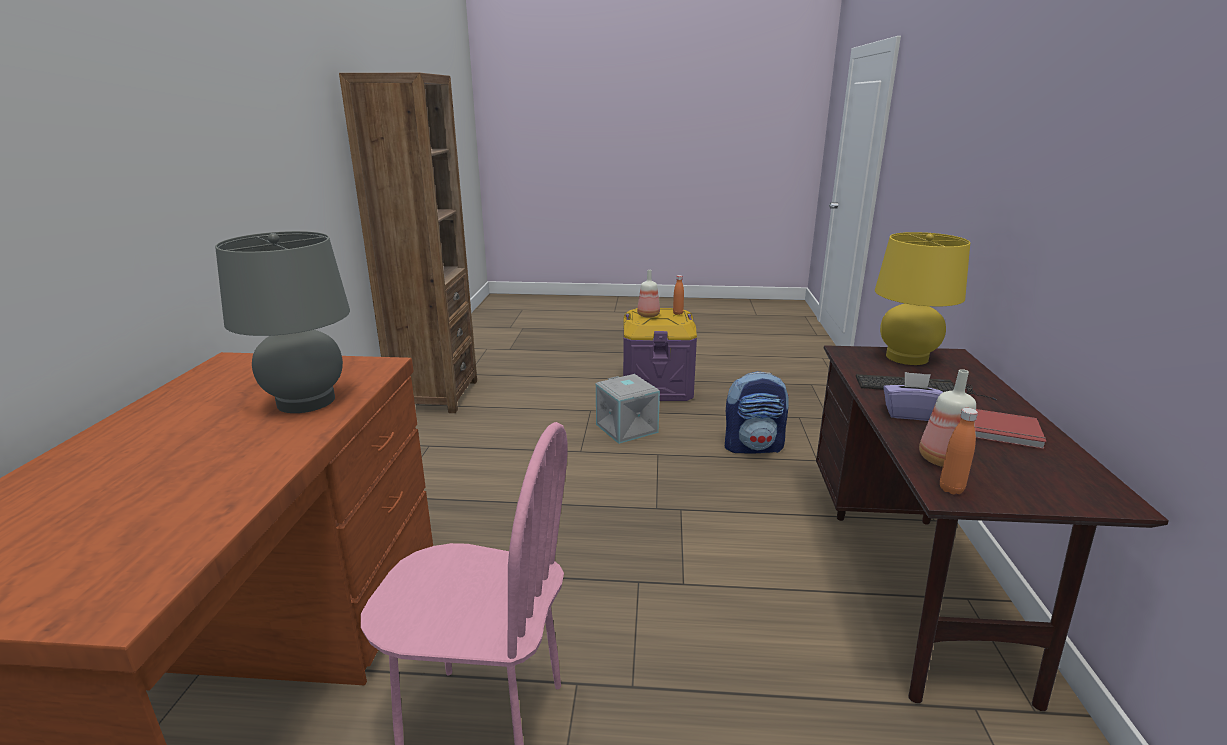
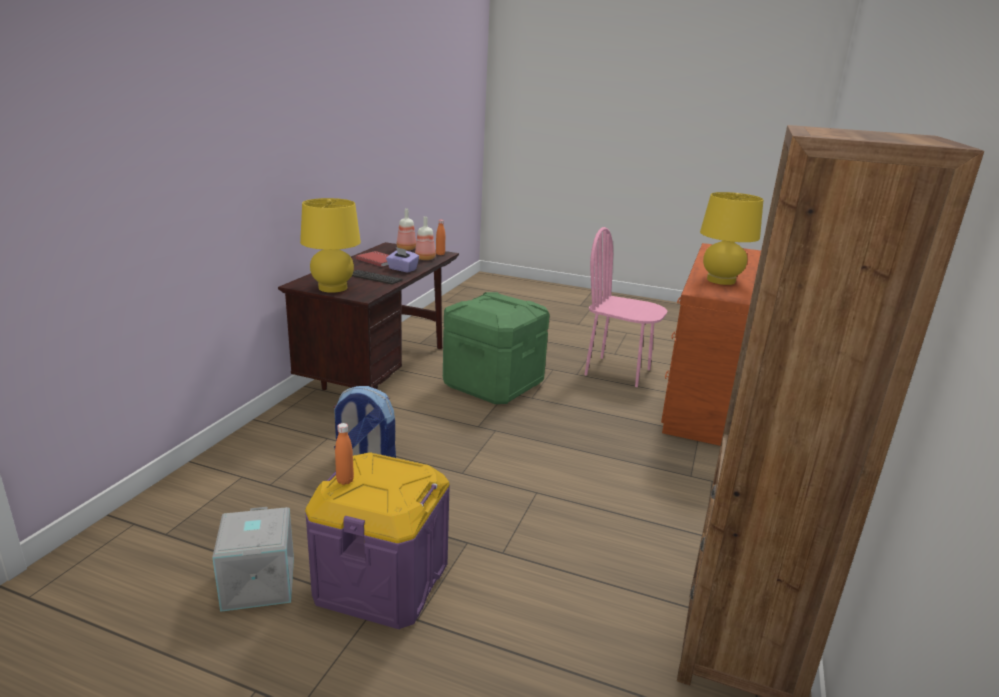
camera: 165 degrees left, 0 degrees up
(306, 401) = (721, 280): grey table lamp -> yellow table lamp
(628, 428) = (472, 511): grey storage box -> grey storage box (257, 583)
(648, 315) = (395, 485): bottle -> bottle (406, 249)
(717, 597) = (492, 384): none -> green storage box

